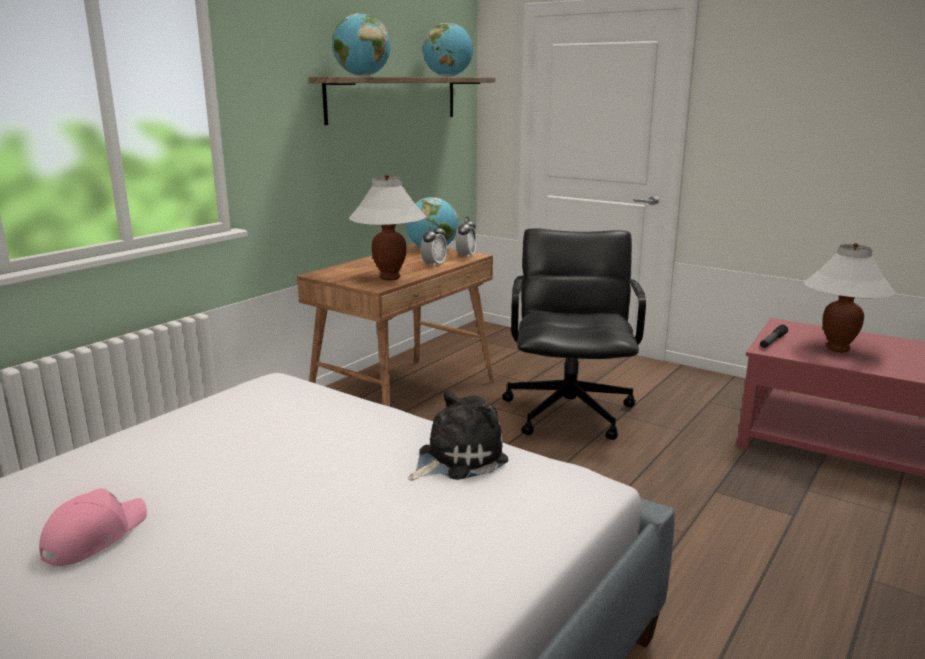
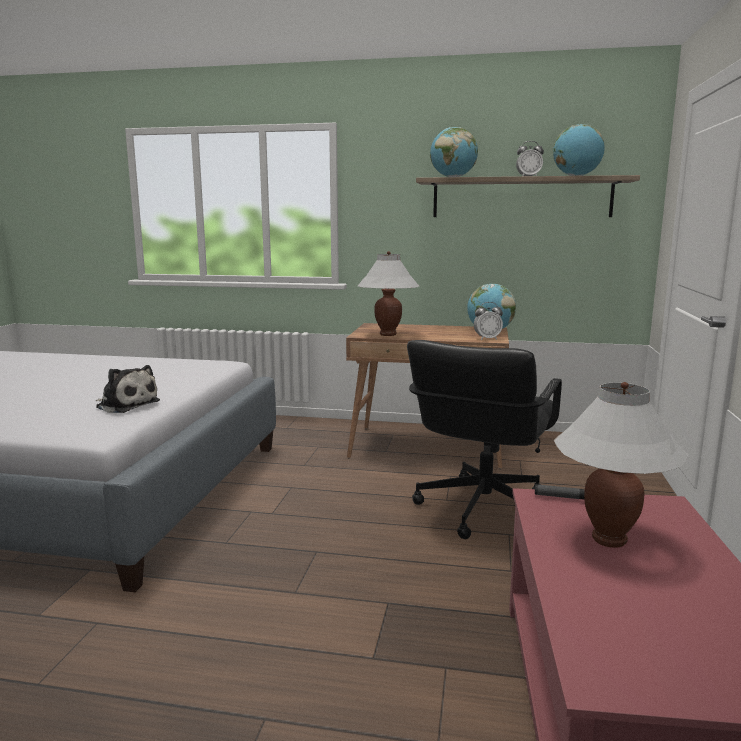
camera: 65 degrees right, 5 degrees down
(94, 536) = (39, 371): pink cap -> none
(434, 265) = (443, 337): alarm clock -> alarm clock (528, 177)
(570, 412) = (482, 509): black office chair -> black office chair turned 135 degrees clockwise

